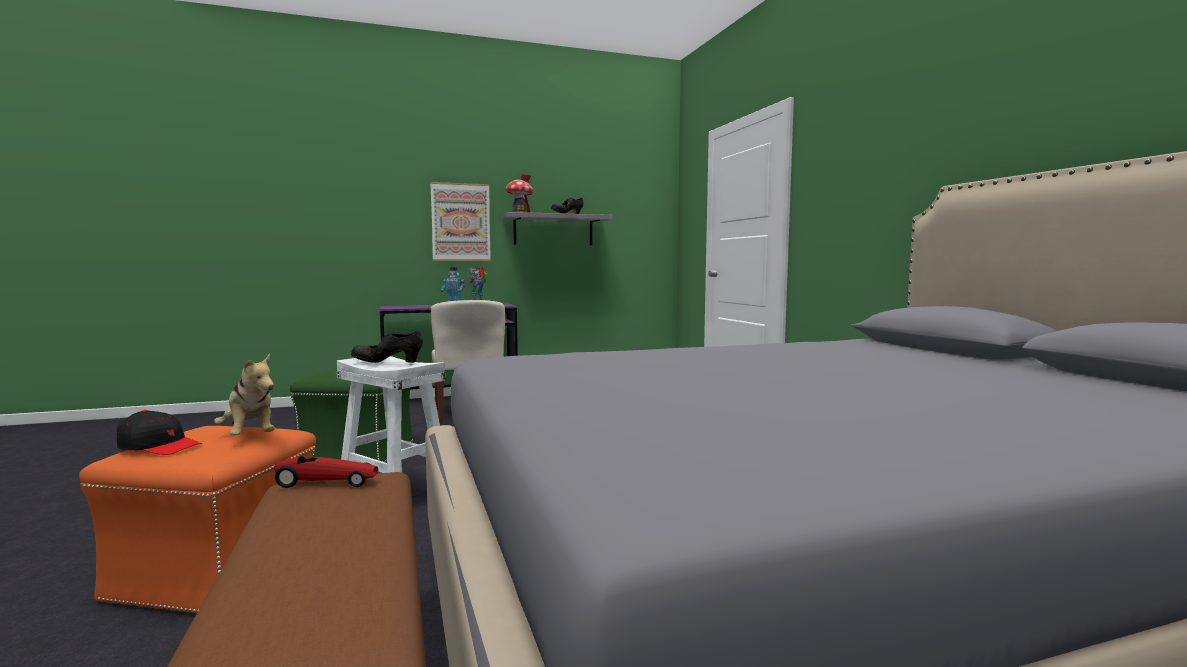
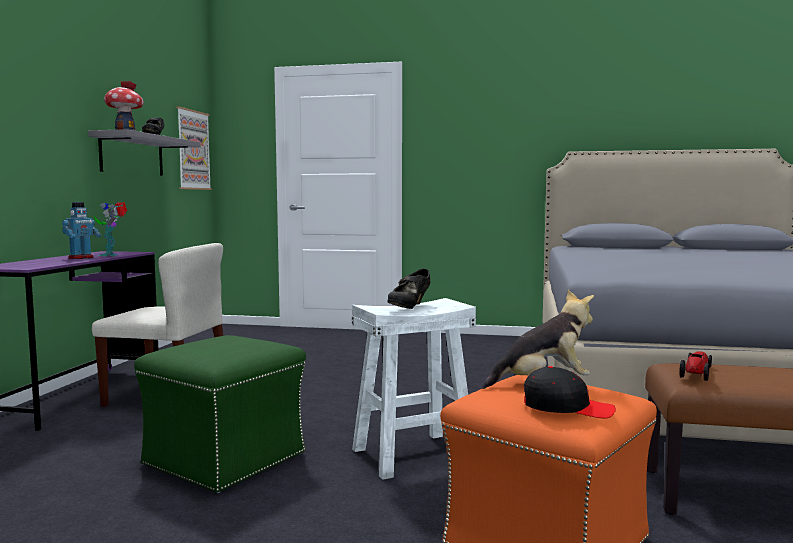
camera: 60 degrees left, 0 degrees up
(159, 446) = (567, 408): black cap -> black cap turned 60 degrees clockwise
(461, 222) = (47, 137): picture -> picture (193, 150)

